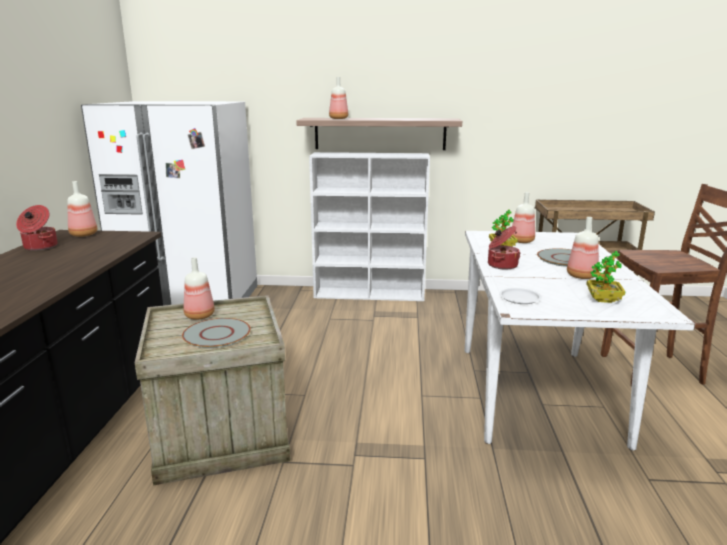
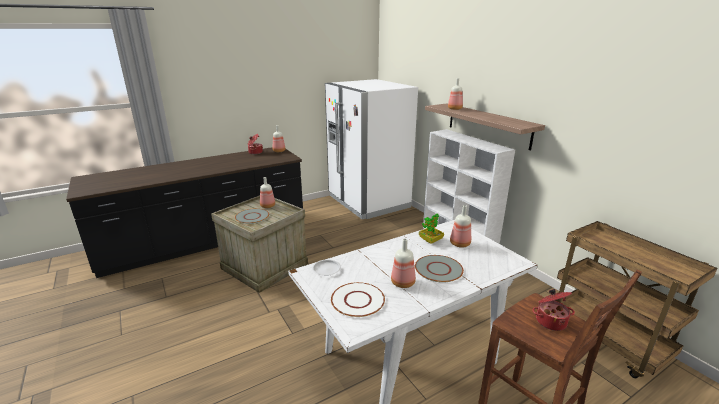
camera: 55 degrees right, 5 degrees up
(501, 265) = (388, 249): cooking pot -> cooking pot (550, 321)
(603, 299) = (358, 300): potted plant -> white plate

